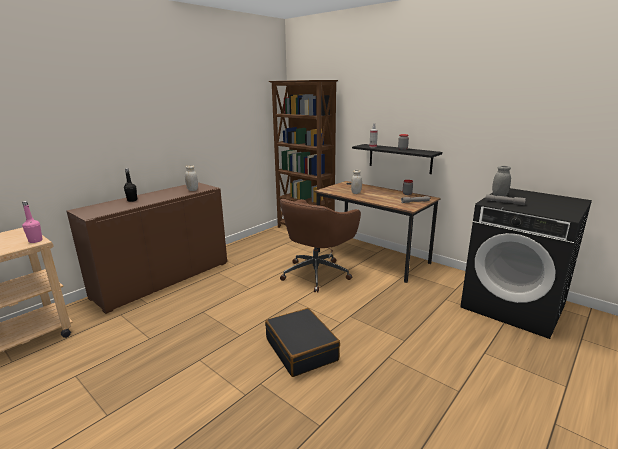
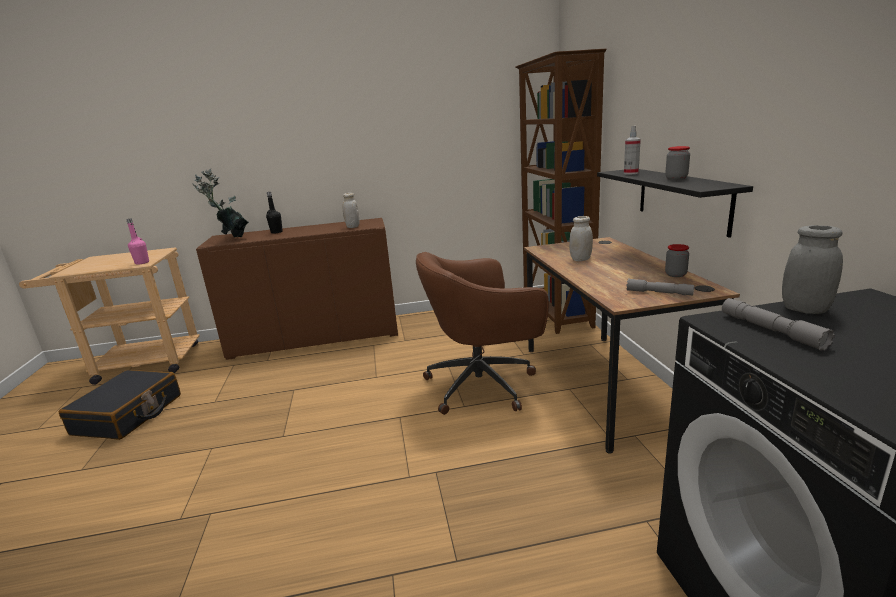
camera: 40 degrees right, 0 degrees up
(100, 209) = (231, 238): none -> potted plant
(301, 349) = (309, 492): black suitcase -> black suitcase (128, 415)

